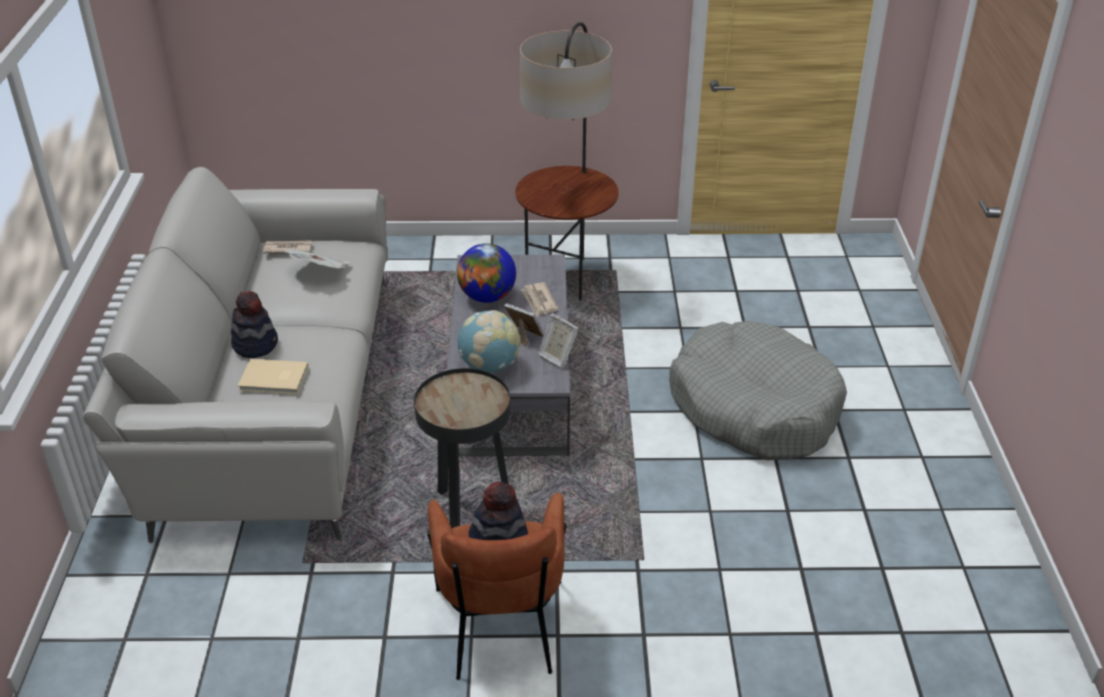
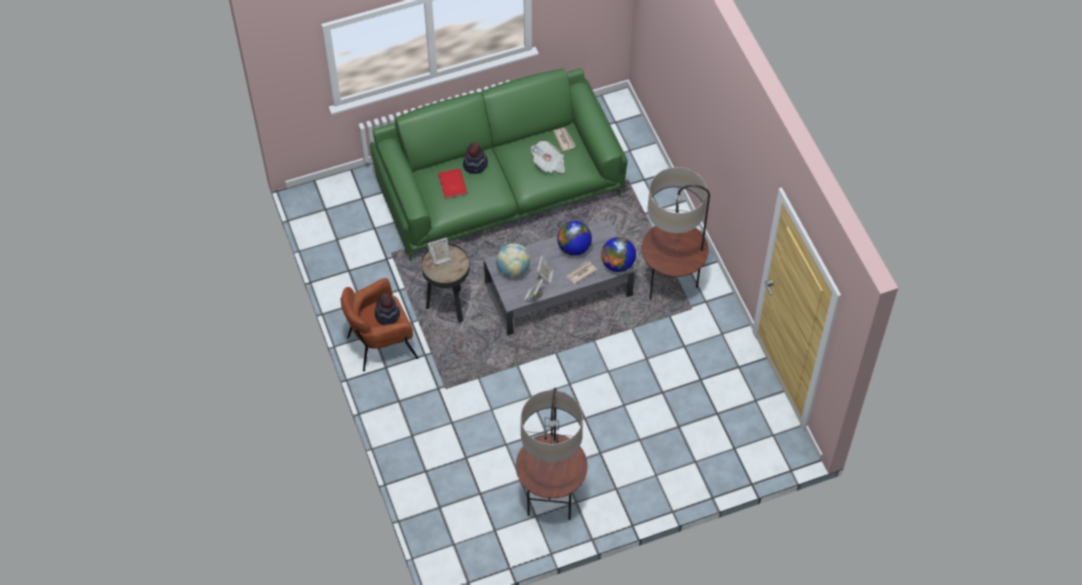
camera: 70 degrees right, 20 degrees up
(274, 379) = (452, 185): beige book -> red book
(274, 396) = (499, 189): grey sofa -> green sofa
(444, 405) = (440, 258): none -> picture frame
(543, 265) = (617, 264): none -> globe
(754, 407) = (585, 412): grey dog bed -> none
(908, 482) = (551, 498): none -> floor lamp

